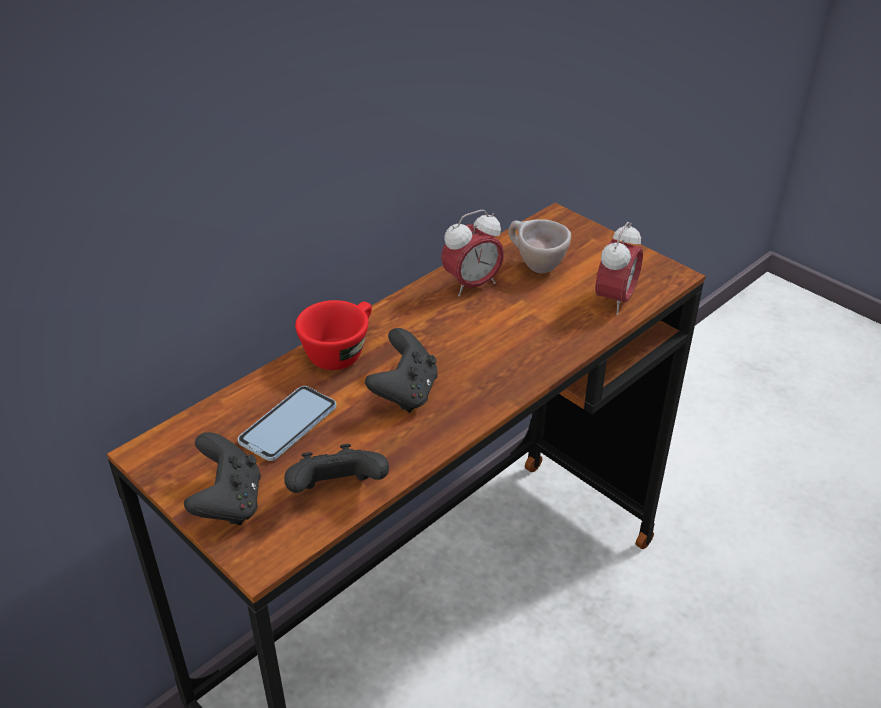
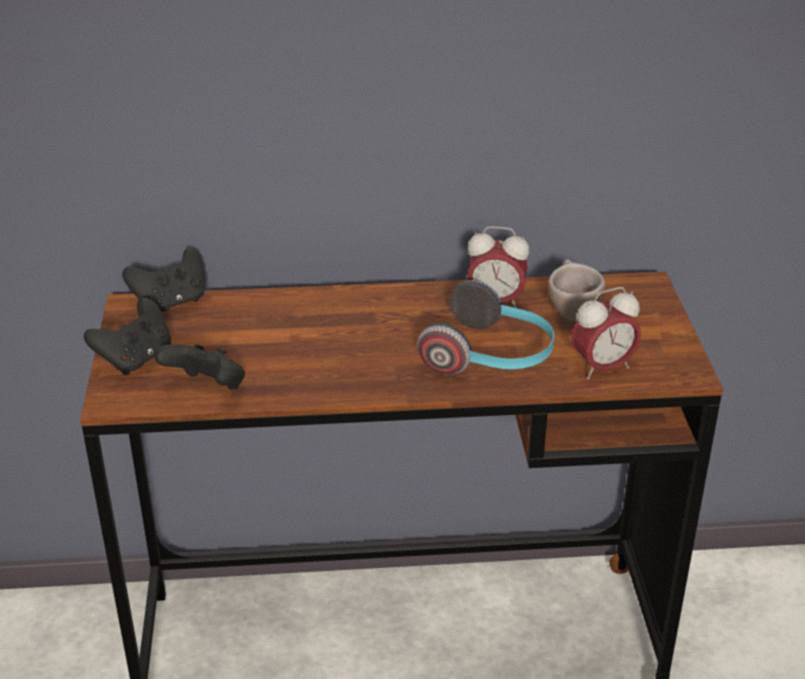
camera: 40 degrees right, 5 degrees down
(288, 425) = (233, 332): phone -> none
(340, 351) = (331, 302): red cup -> none
(405, 393) = (337, 352): black game controller -> black game controller (171, 303)
(528, 333) = (491, 357): none -> headphones

